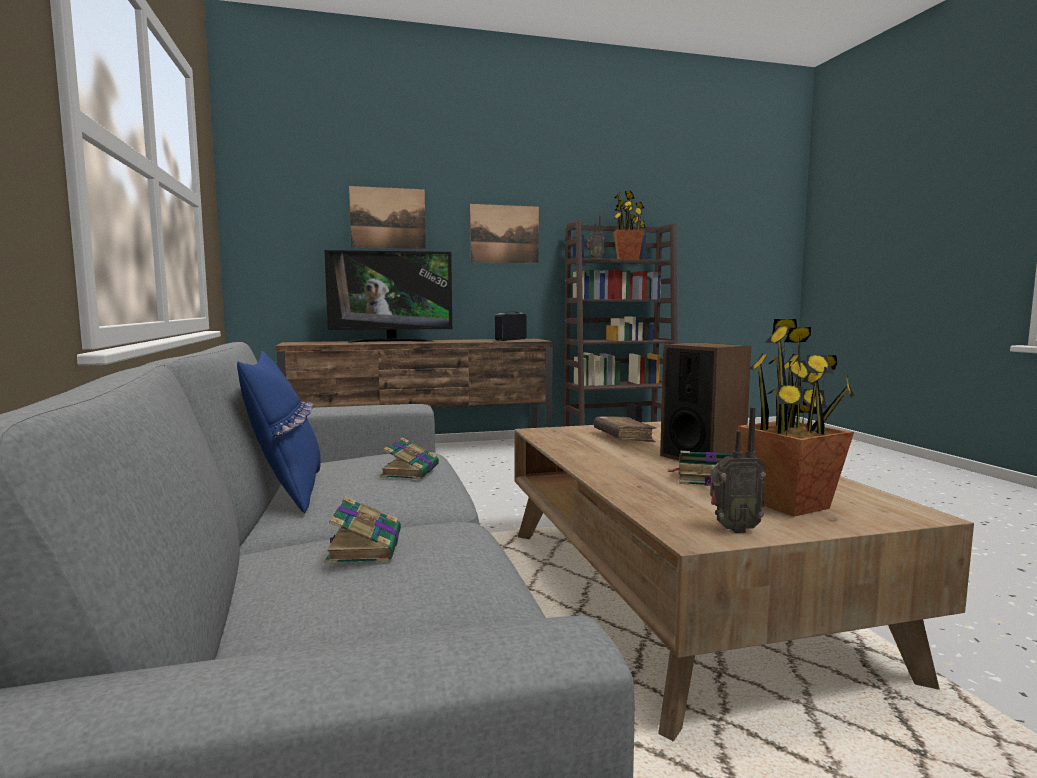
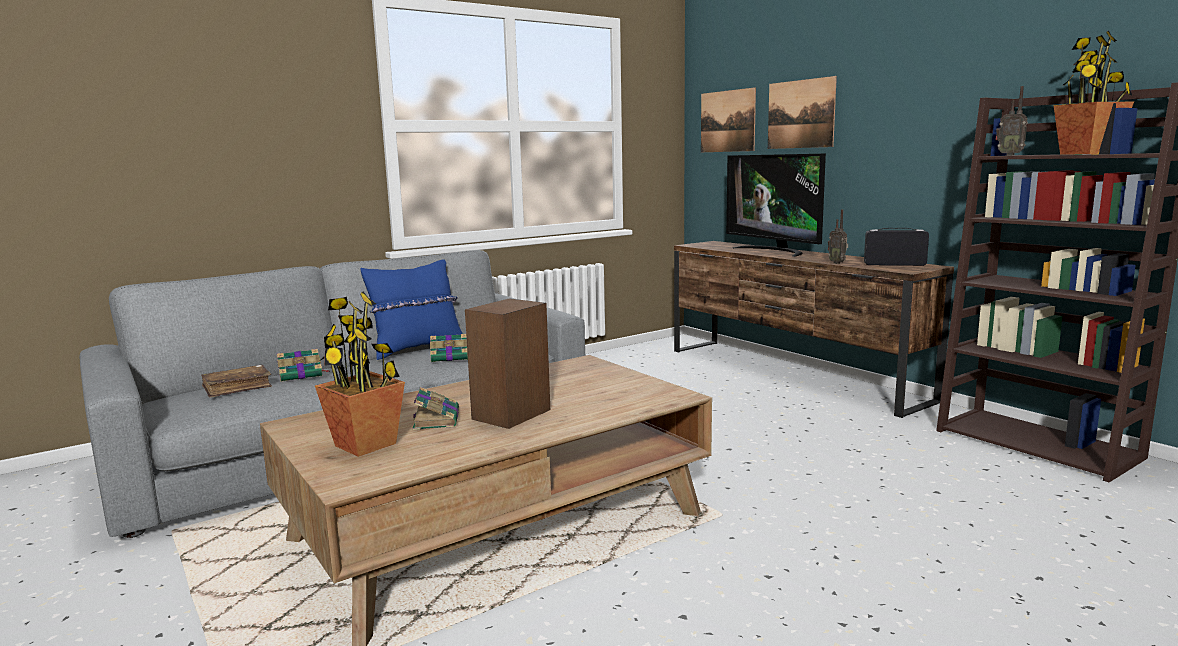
camera: 70 degrees right, 5 degrees up
(504, 234) = (924, 121): picture -> picture (727, 121)
(623, 438) = (581, 385): brown book -> brown book (237, 388)
(732, 529) = (305, 431): radio -> radio (837, 263)

